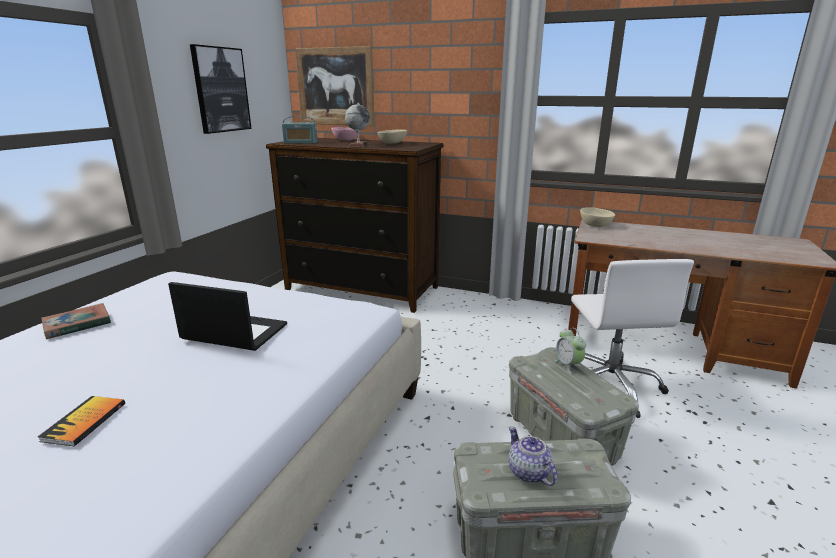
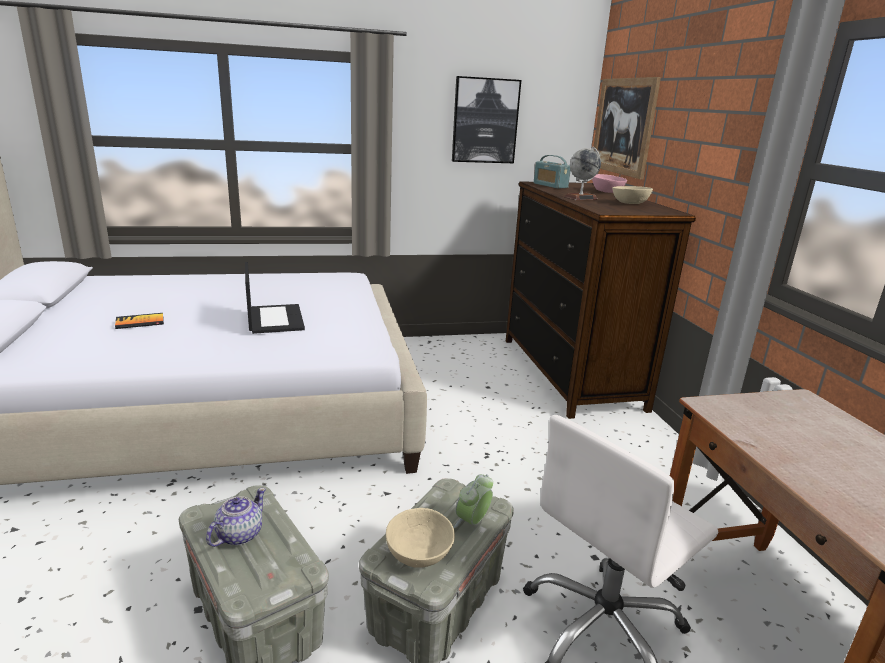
camera: 55 degrees right, 0 degrees up
(77, 325) = (250, 281): book -> none
(595, 225) = (793, 402): beige bowl -> beige bowl (418, 553)

